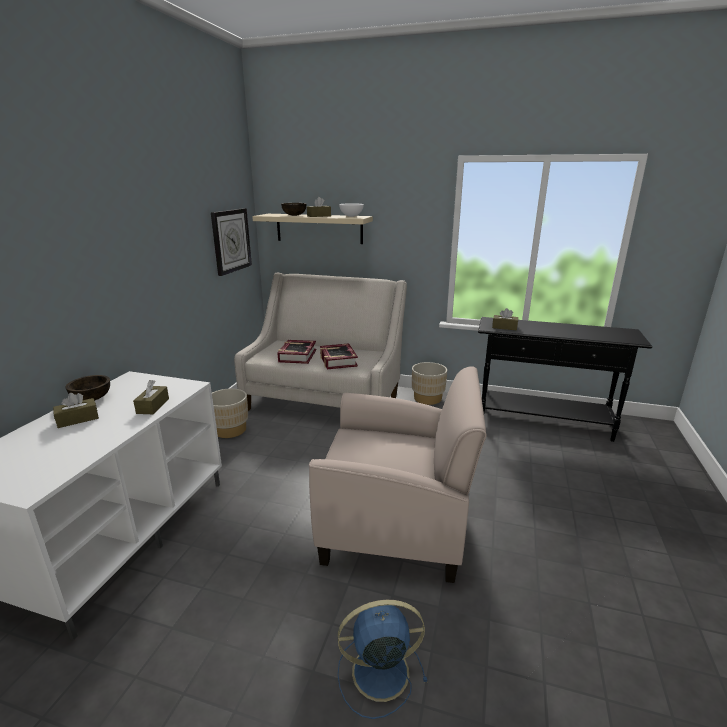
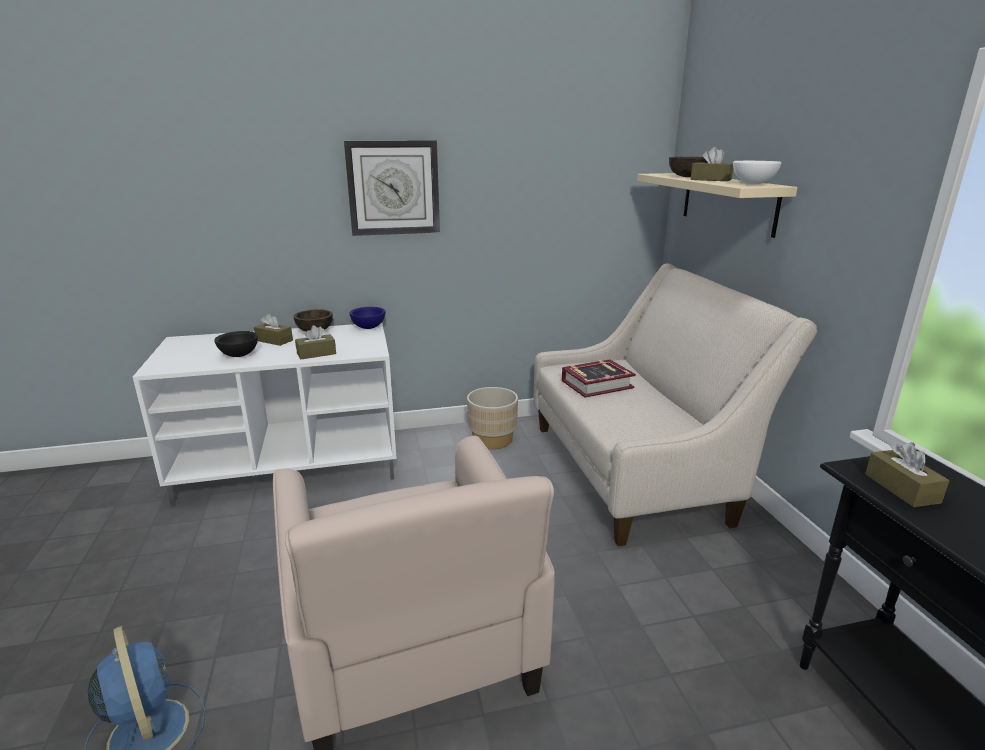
camera: 60 degrees right, 0 degrees up
(84, 440) = (239, 355): none -> black bowl
(131, 377) = (368, 327): none -> blue bowl
(231, 241) = (599, 205): wall clock -> wall clock (393, 188)
(338, 361) = (624, 412): book -> none
(427, 398) = (785, 564): beige planter -> none

